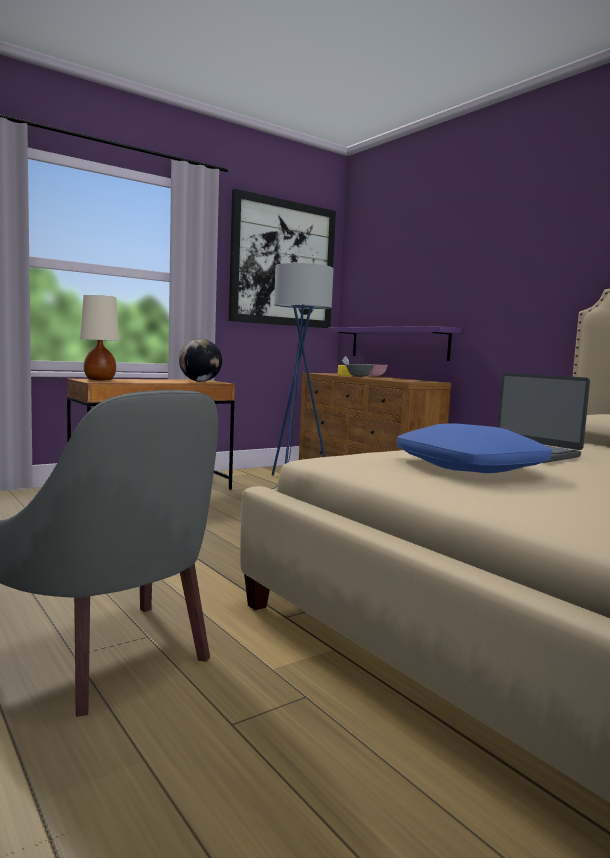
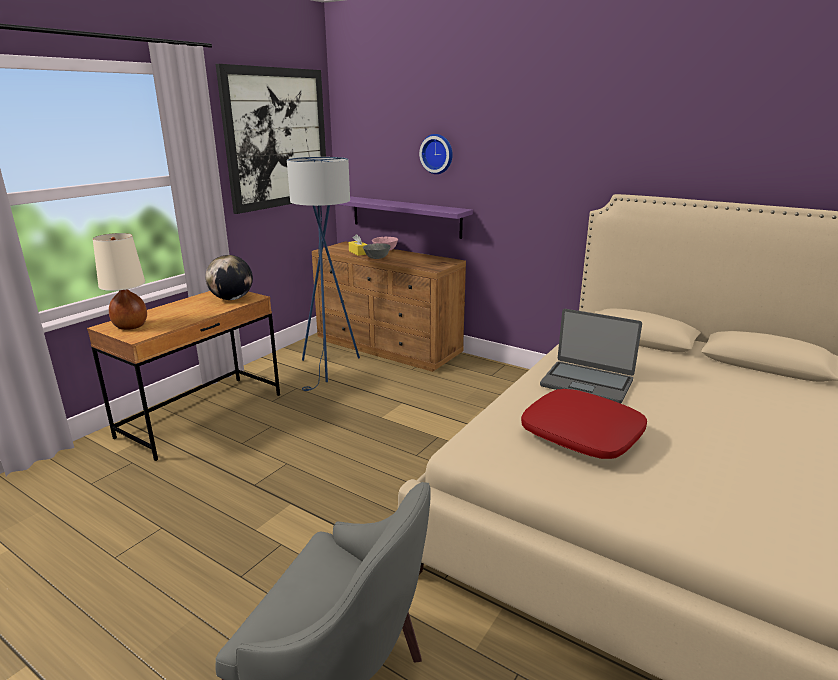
camera: 20 degrees left, 15 degrees up
(431, 275) = (437, 154): none -> wall clock
(470, 466) = (582, 434): blue pillow -> red pillow

